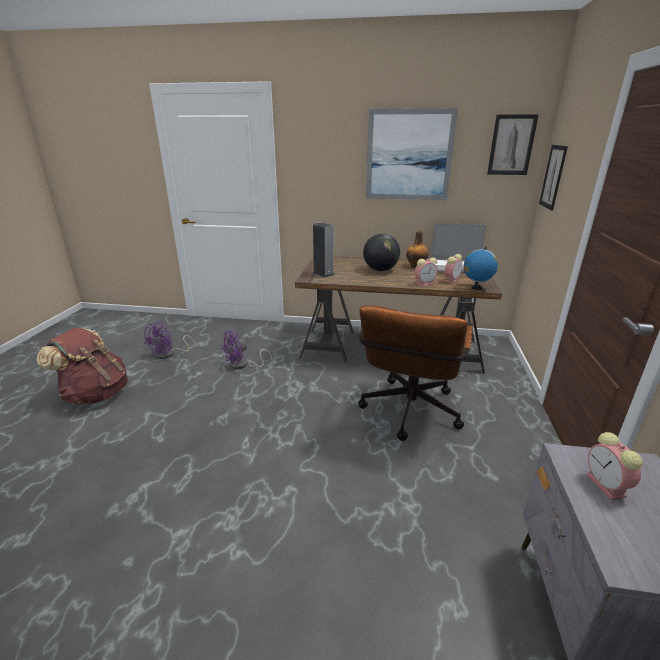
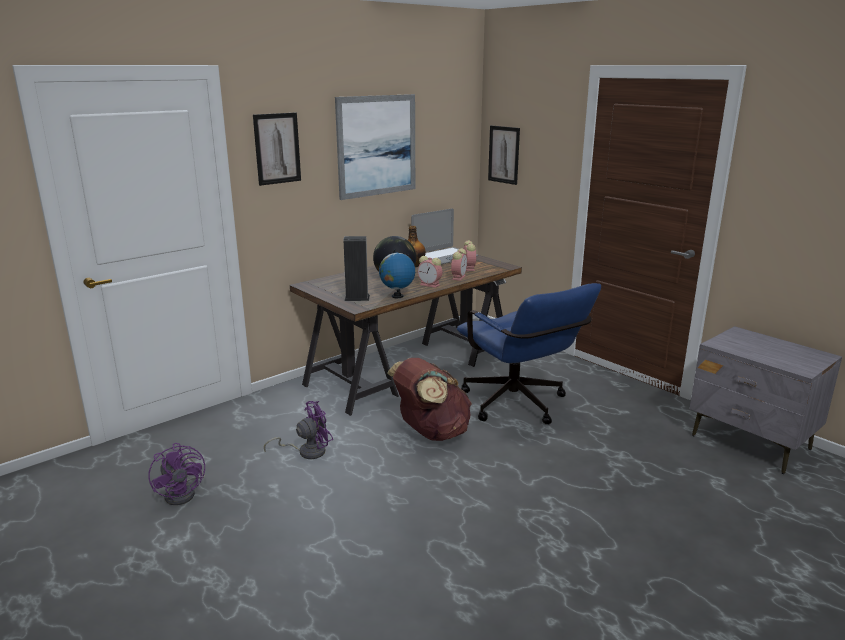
camera: 50 degrees left, 5 degrees down
(96, 394) = (192, 582): brown backpack -> brown backpack (431, 433)
(243, 365) = (306, 451): purple fan -> purple fan turned 120 degrees counterclockwise
(408, 414) = (519, 406): brown office chair -> blue office chair
(476, 288) = (499, 268): globe -> globe (397, 296)
(511, 145) = (456, 127): picture -> picture (277, 148)
(607, 486) = (749, 347): alarm clock -> alarm clock (430, 285)

